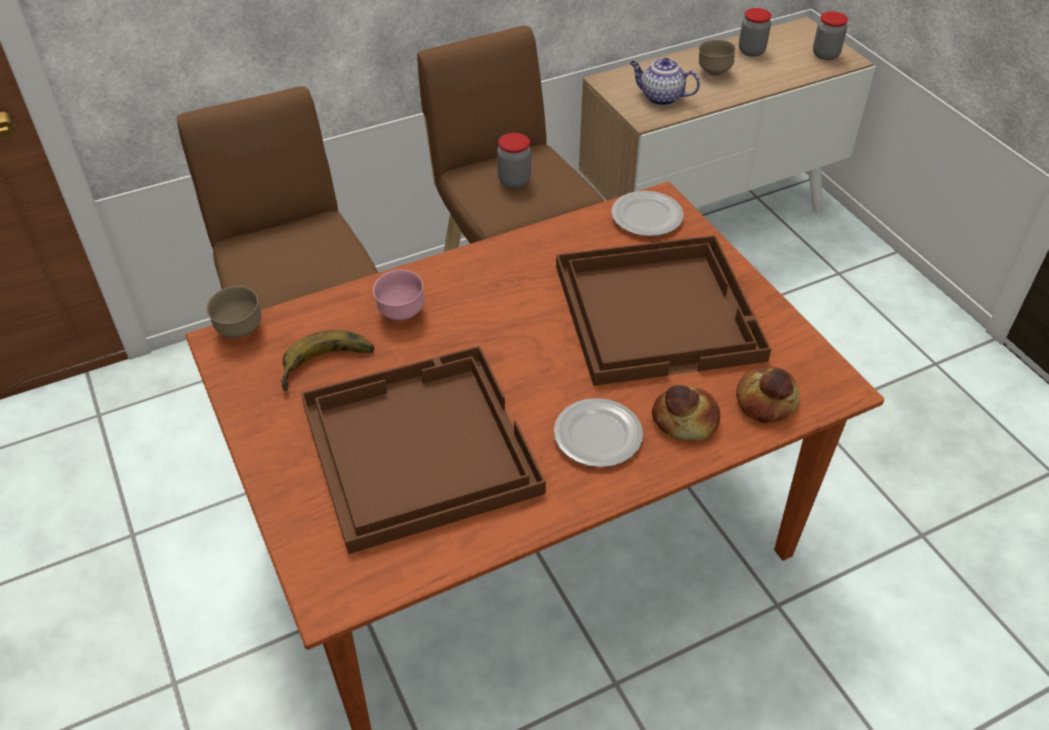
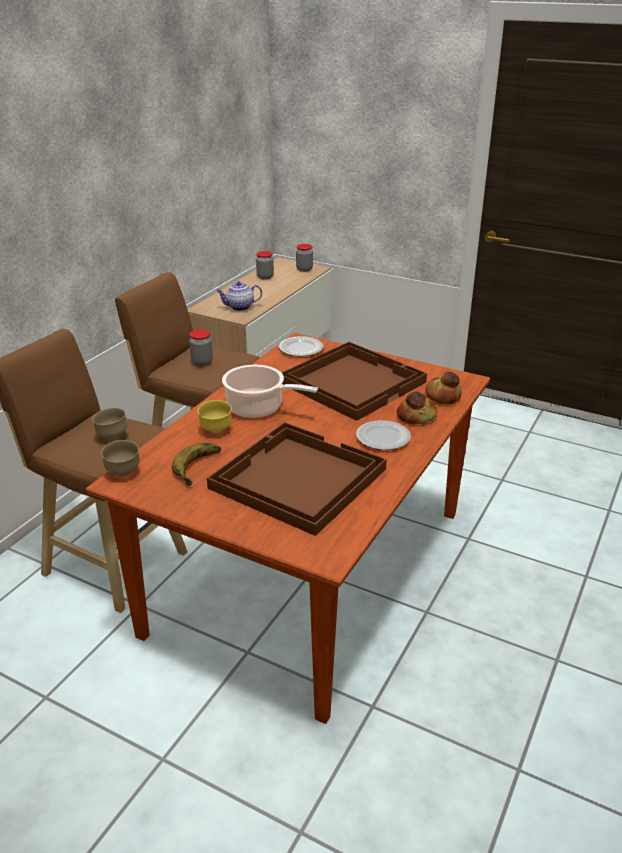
camera: 35 degrees left, 15 degrees down
(401, 314) = (216, 430): pink bowl -> yellow bowl
(487, 300) = (258, 408): none -> cooking pot
(713, 72) = (255, 290): brown bowl -> brown bowl (112, 437)

